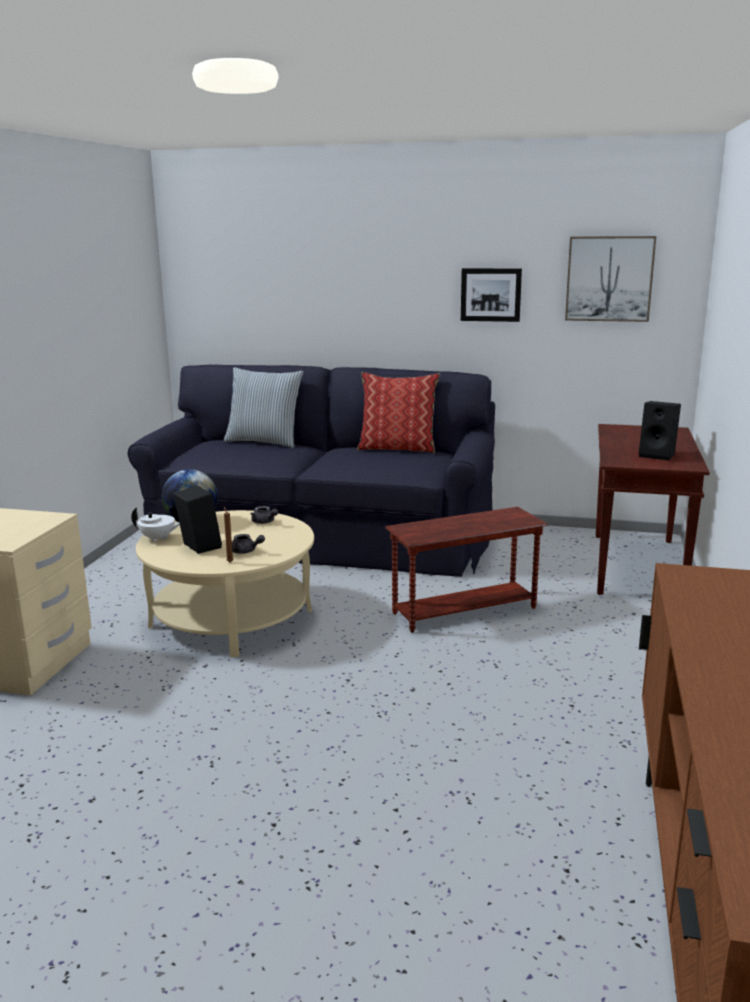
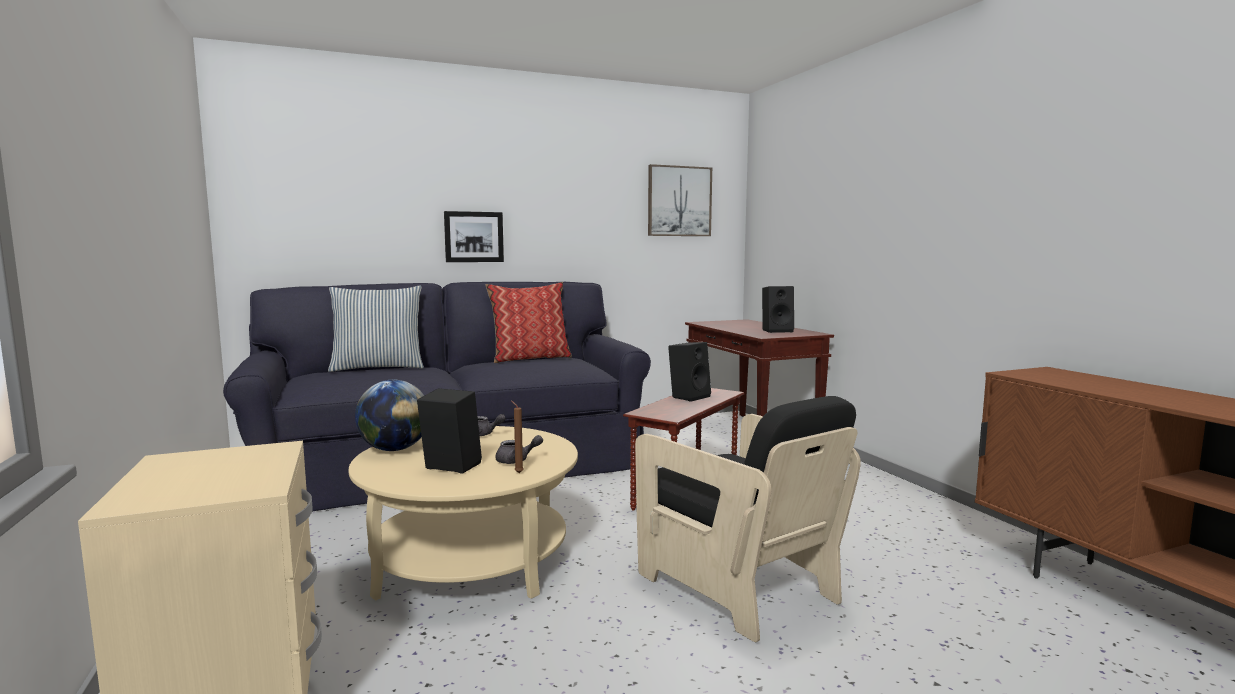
camera: 35 degrees left, 10 degrees down
(158, 538) = (379, 470): white teapot -> none
(375, 697) = (738, 585): none -> black armchair
(480, 518) = (689, 396): none -> black speaker
(491, 294) = (586, 213): picture -> picture (474, 237)

